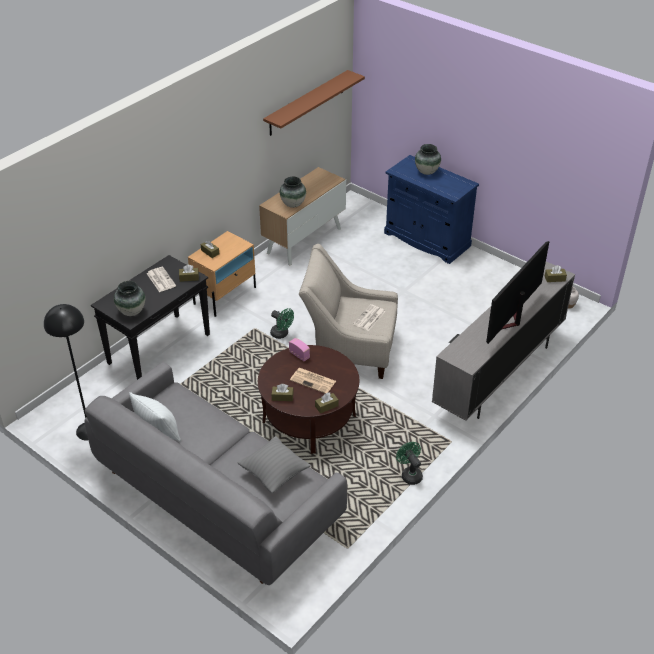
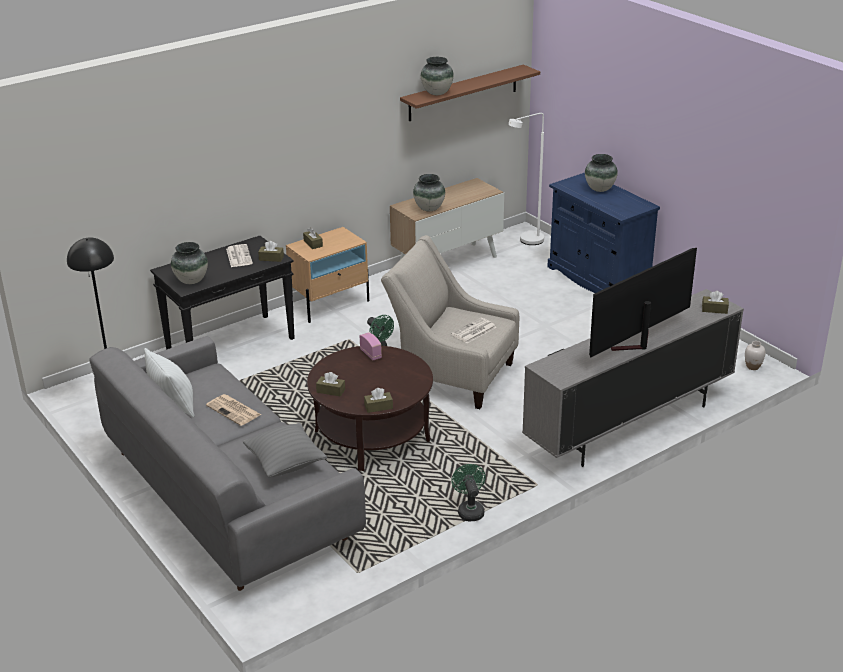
camera: 15 degrees right, 10 degrees down
(292, 110) = (437, 93): none -> vase
(313, 381) = (375, 380): newspaper -> newspaper (234, 410)
(359, 210) = (526, 242): none -> white floor lamp

